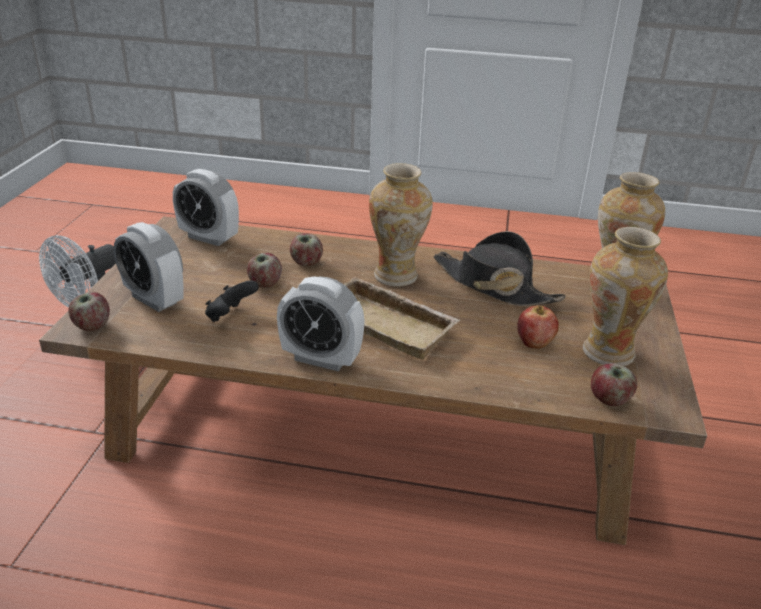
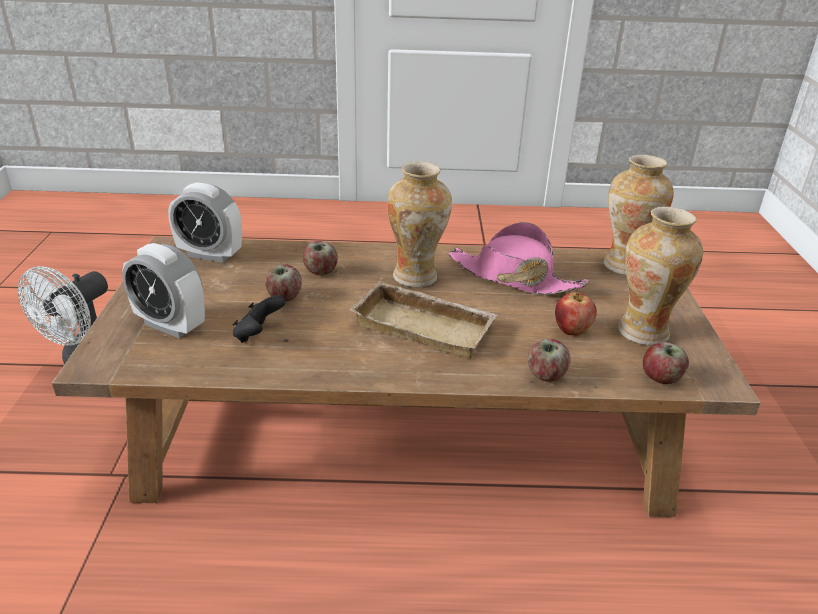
camera: 10 degrees left, 0 degrees up
(92, 326) = (109, 361): apple -> apple (546, 375)
(321, 359) = (367, 369): alarm clock -> none
(493, 285) = (513, 277): black hat -> pink hat

